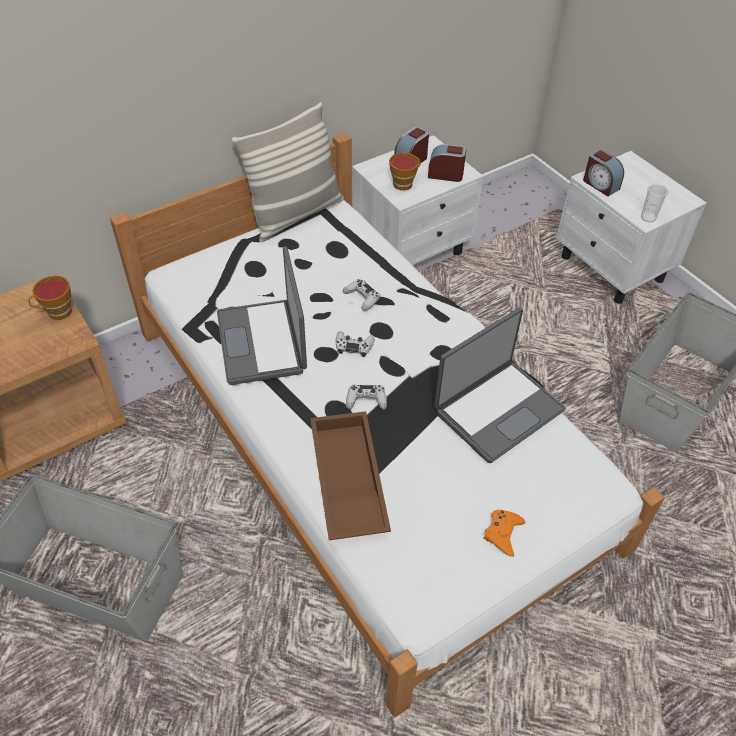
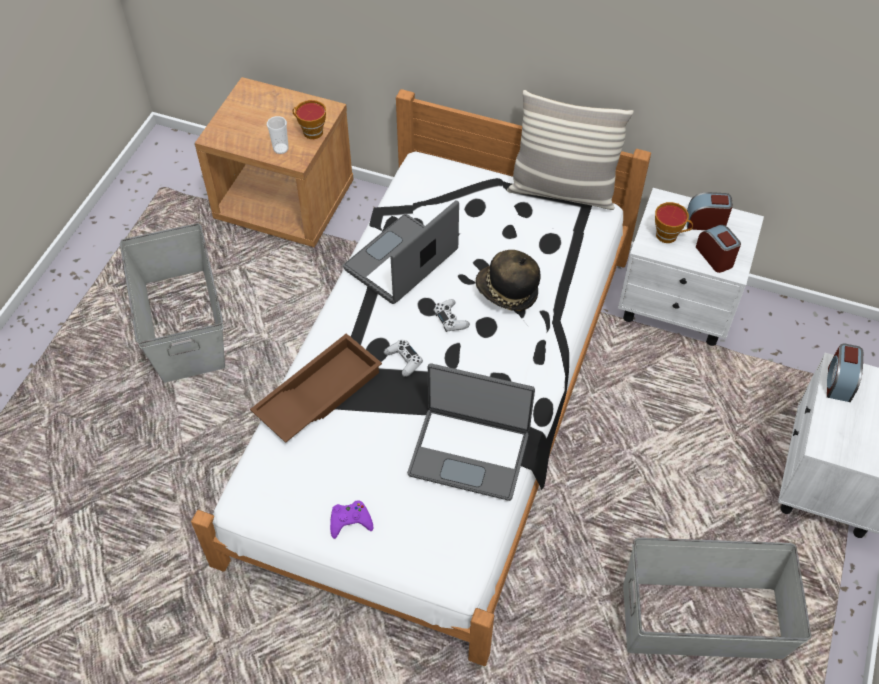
camera: 55 degrees right, 5 degrees up
(362, 298) = (507, 292): white game controller -> hat
(503, 533) = (350, 521): orange game controller -> purple game controller
(648, 217) = (830, 446): cup -> cup (280, 149)

